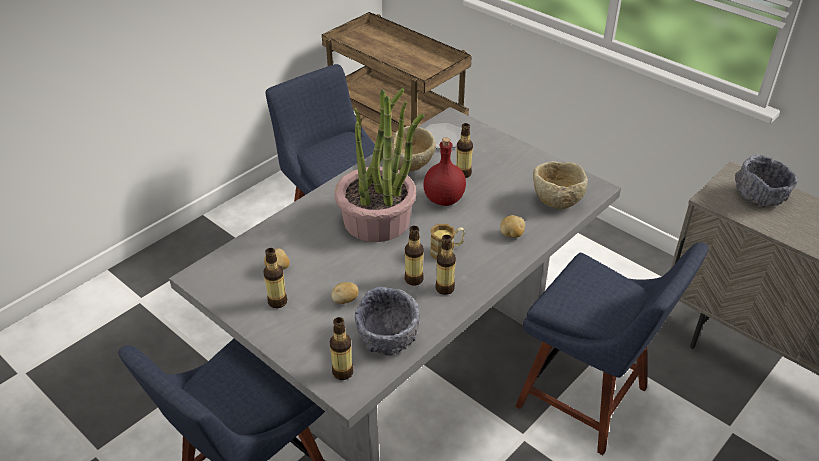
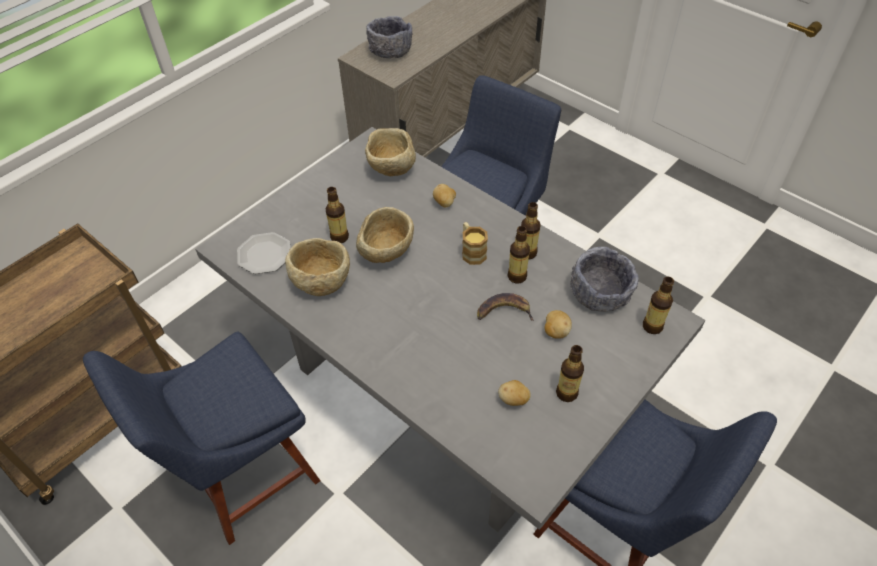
camera: 90 degrees left, 10 degrees up
(372, 268) = (504, 311): none -> banana
(377, 220) = (422, 310): potted plant -> none
(443, 200) = (386, 254): red bottle -> beige bowl

